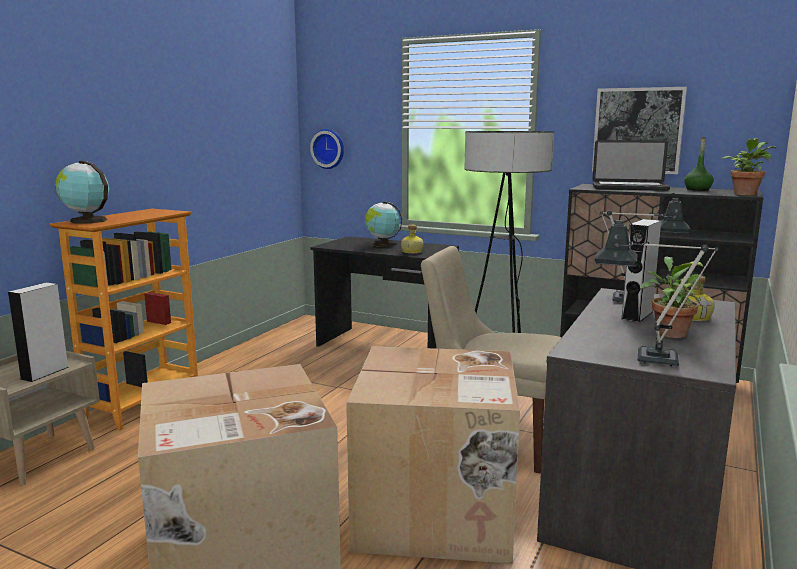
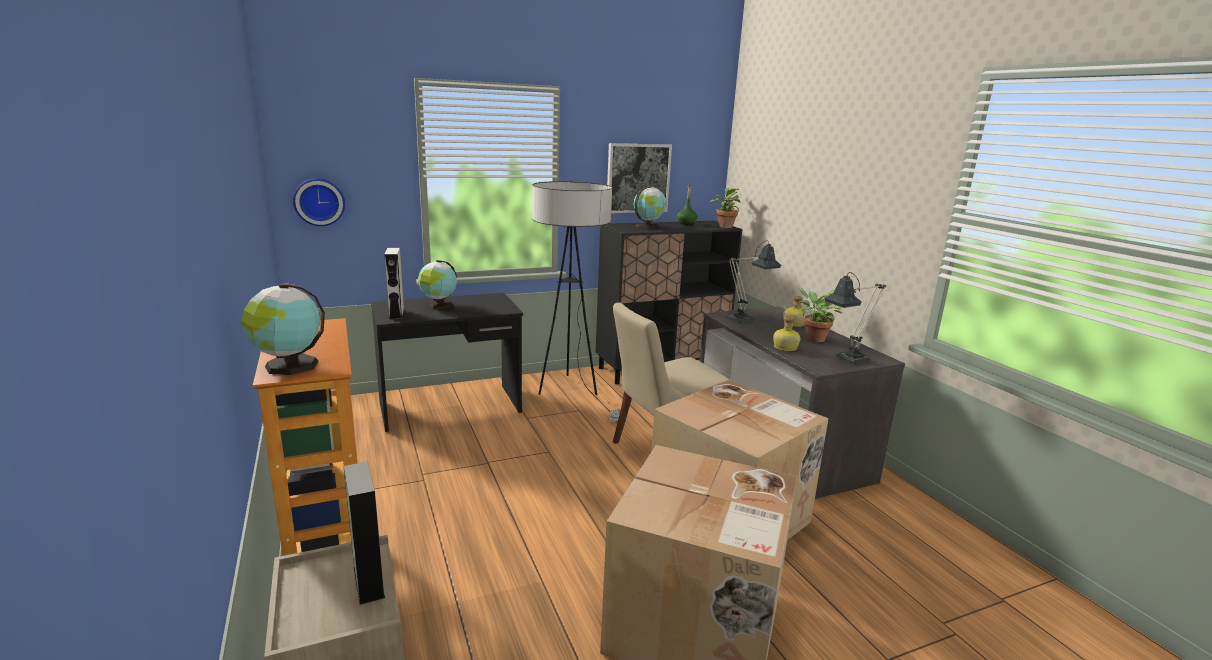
camera: 50 degrees left, 5 degrees up
(411, 252) = (489, 308): bottle -> bottle (784, 347)
(629, 188) = (648, 226): laptop -> globe
(637, 315) = (772, 330): grey speaker -> grey speaker (396, 314)

